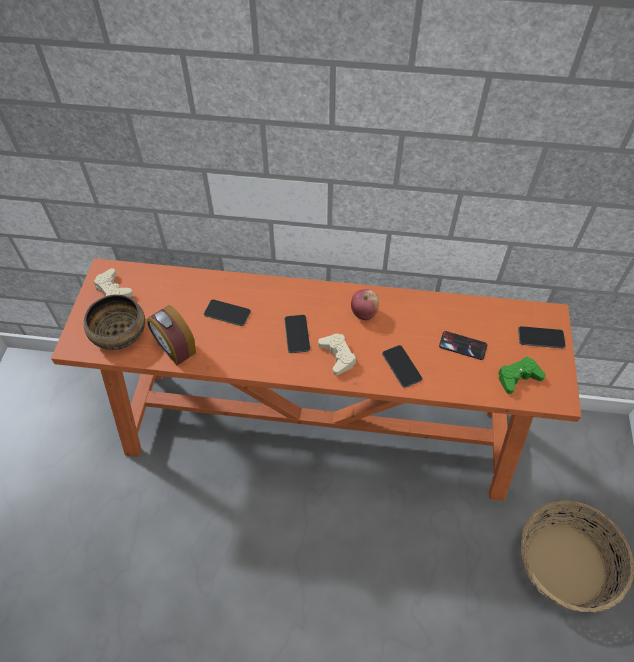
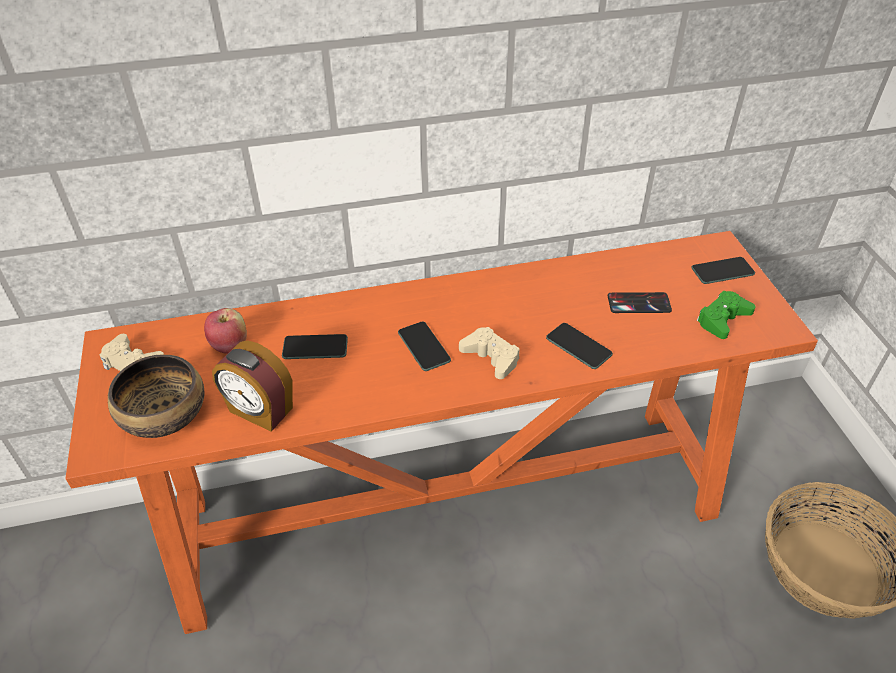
camera: 20 degrees left, 10 degrees down
(364, 313) = (498, 301): apple -> apple (230, 346)

